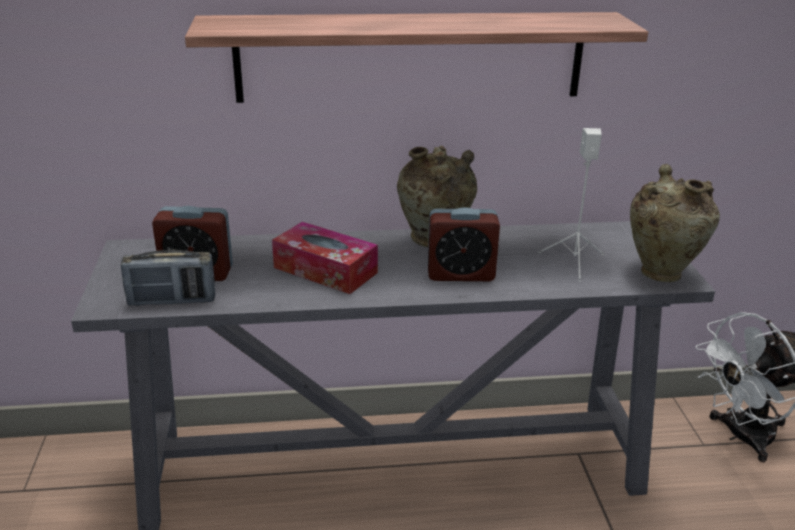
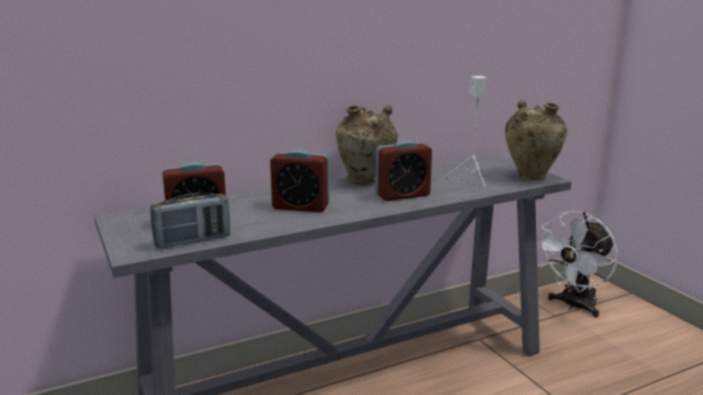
camera: 20 degrees left, 10 degrees down
(325, 270) = (301, 207): tissue box -> alarm clock
(411, 57) = (334, 40): shelf -> none

